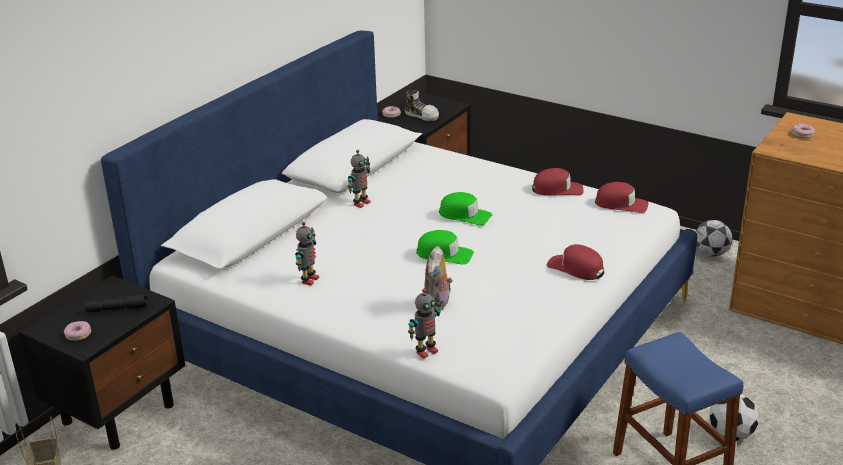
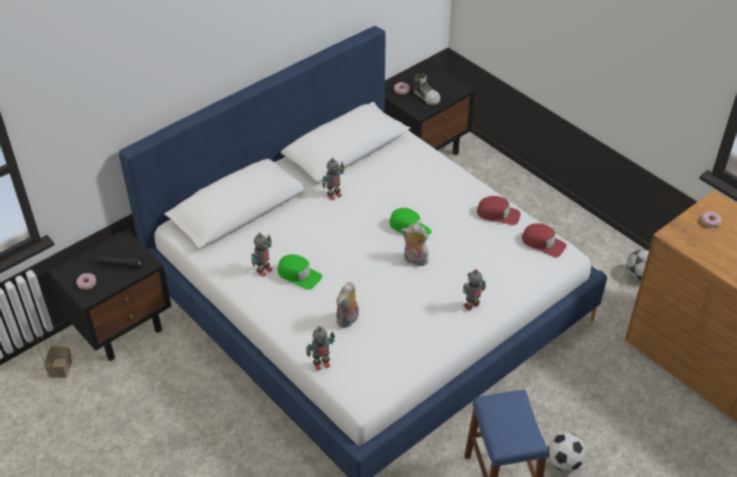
camera: 15 degrees right, 15 degrees up
(444, 254) = (375, 268): green cap -> green cap (299, 275)
(486, 242) = (414, 261): none -> plush toy
(575, 268) = (472, 306): red cap -> toy robot

